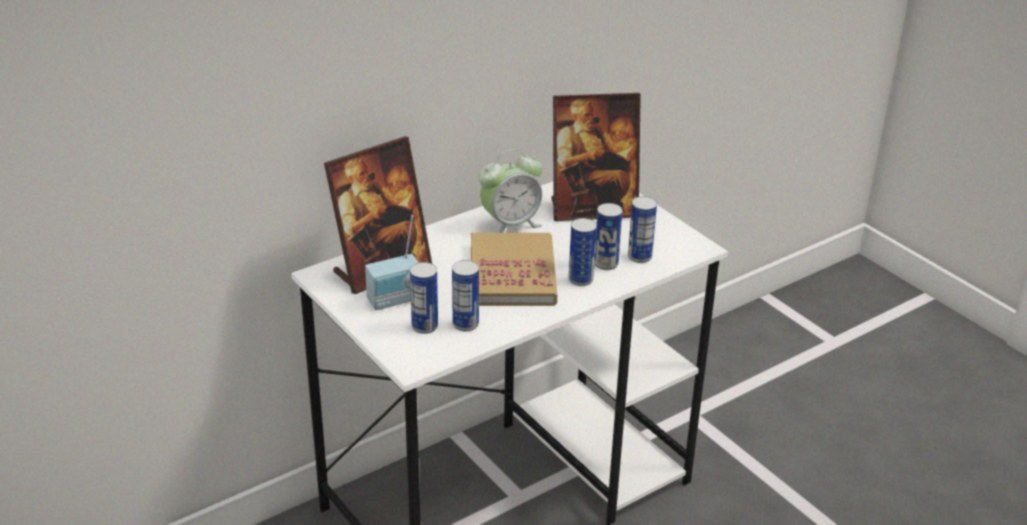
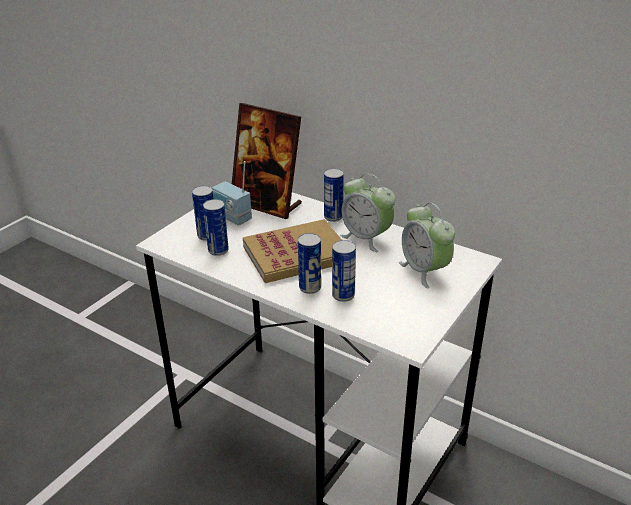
camera: 70 degrees right, 0 degrees up
(593, 209) = (424, 271): picture frame -> alarm clock
(639, 257) = (368, 311): can -> can (333, 217)

